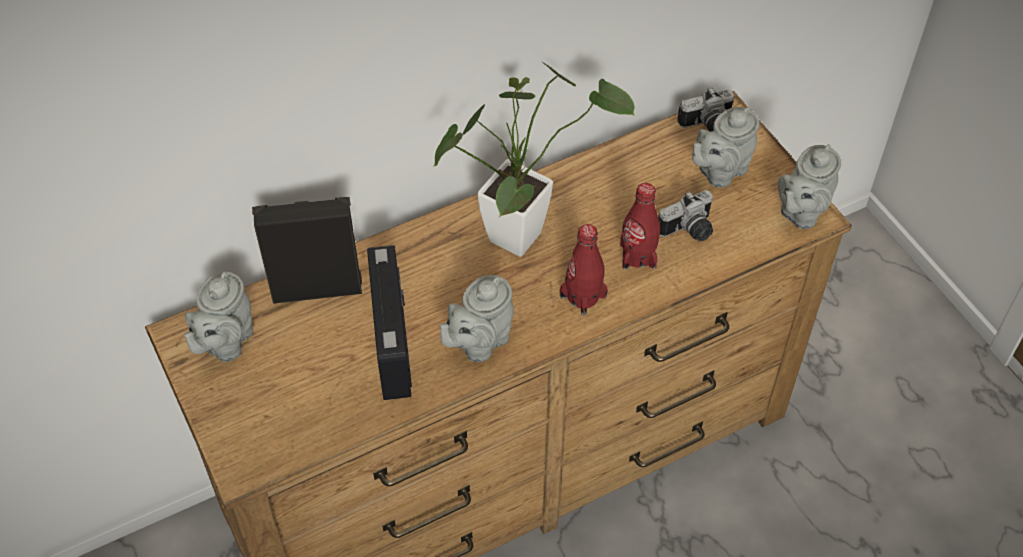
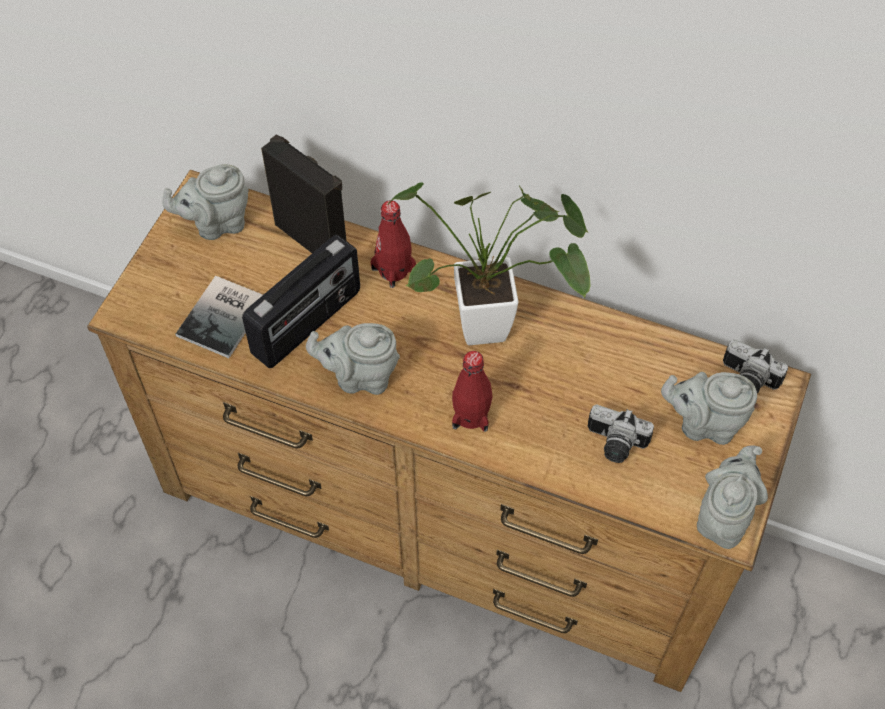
camera: 50 degrees right, 5 degrees up
(326, 396) = (225, 316): none -> book
(637, 255) = (550, 425): red bottle -> red bottle (393, 269)
(801, 212) = (724, 516): grey teapot -> grey teapot turned 120 degrees clockwise

